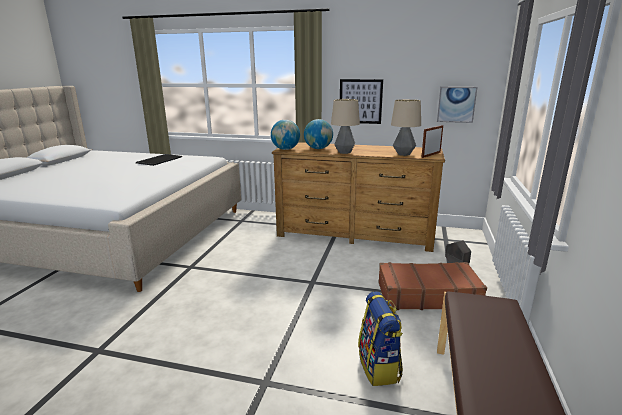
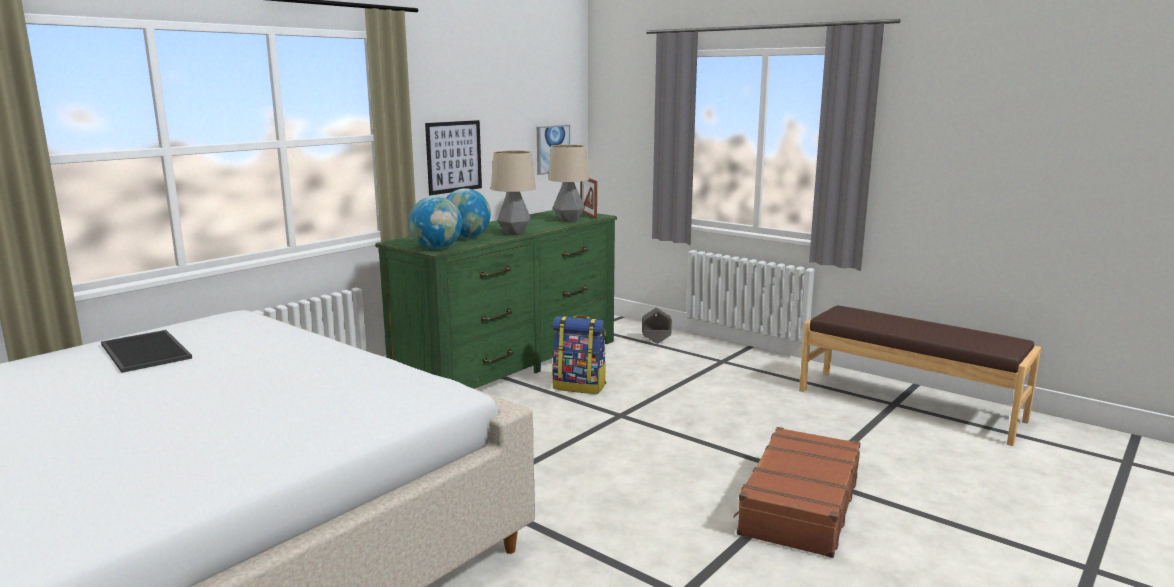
camera: 65 degrees left, 5 degrees down
(355, 234) = (510, 363): brown dresser -> green dresser
(379, 367) = (811, 419): backpack -> backpack (580, 386)
(427, 295) = (703, 369): brown suitcase -> brown suitcase (799, 505)

